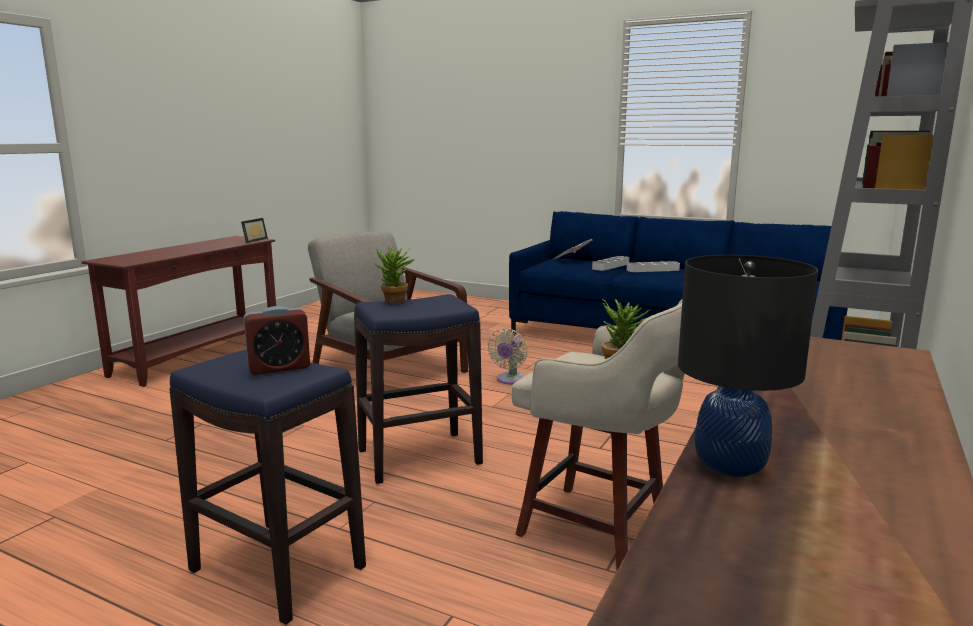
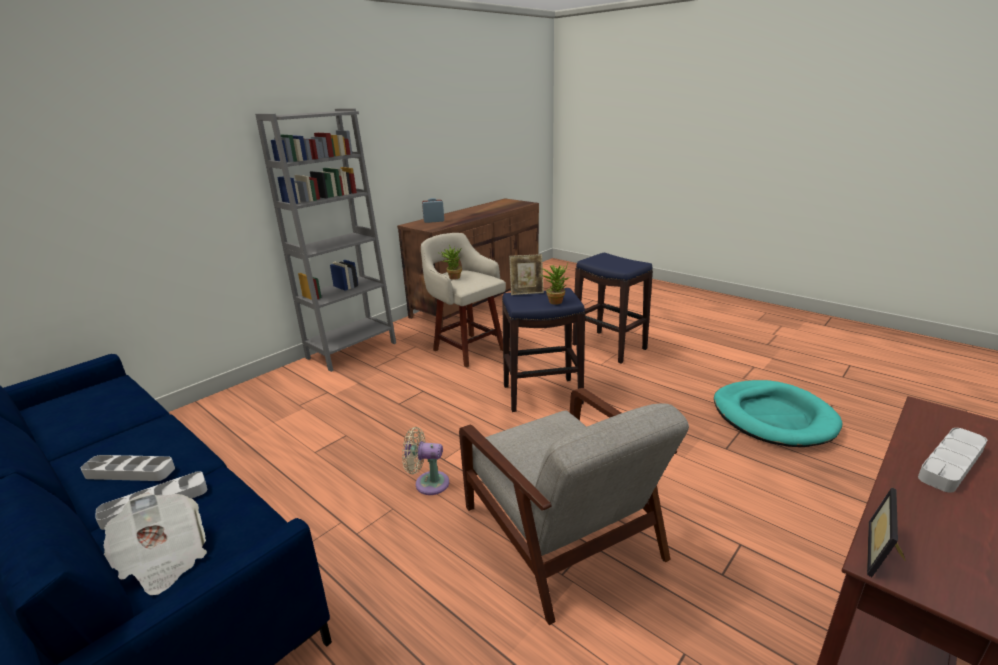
camera: 165 degrees left, 10 degrees up
(96, 459) = (773, 417): none -> turquoise dog bed
(169, 252) = (951, 463): none -> grey tray
(279, 368) = (606, 261): alarm clock -> alarm clock (434, 221)
(441, 309) = (526, 292): none -> picture frame
(510, 380) = (428, 483): beige fan -> beige fan turned 120 degrees counterclockwise
(732, 466) = (498, 210): black table lamp -> none

